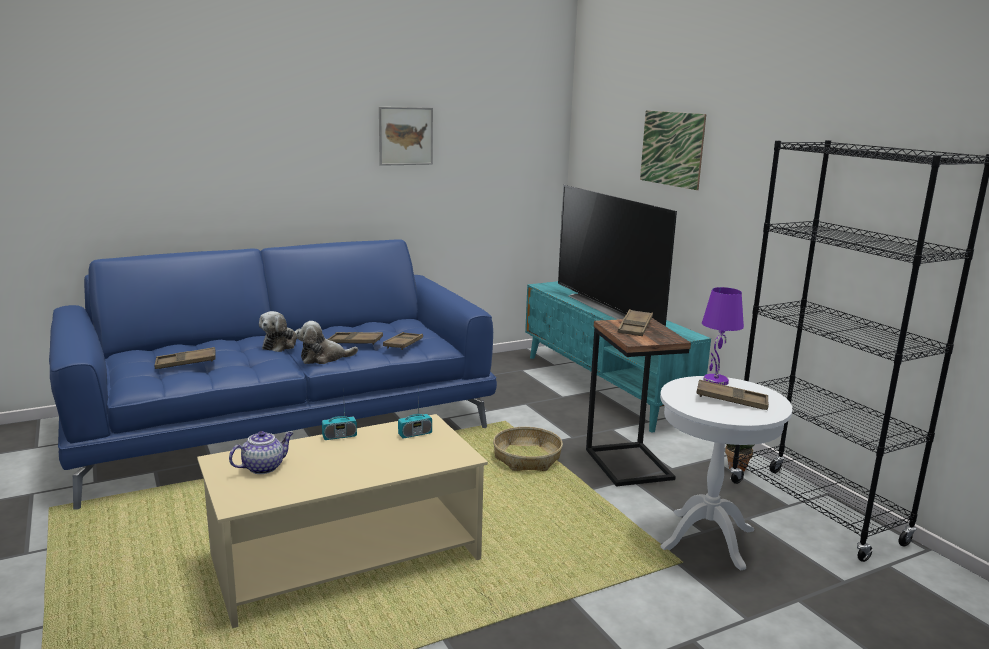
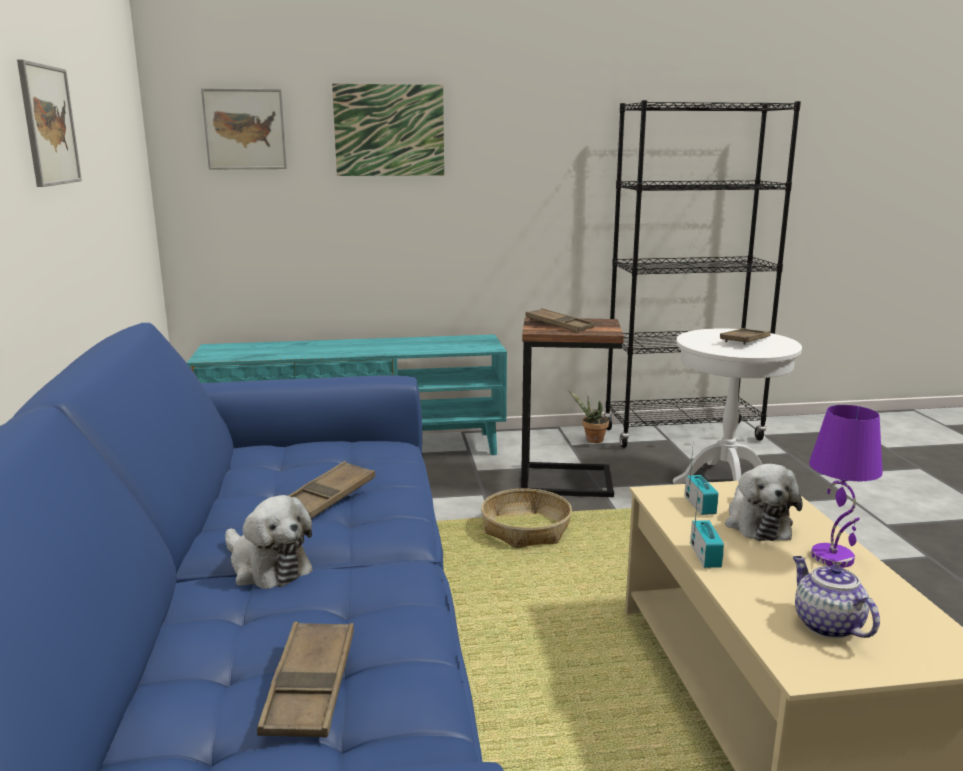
camera: 70 degrees left, 0 degrees up
(324, 358) = (384, 531): plush toy -> plush toy (757, 523)
(403, 344) = (375, 464): brown tray -> none
(605, 140) = (245, 129): none -> picture
(612, 309) = (356, 346): television -> none
(715, 381) = (695, 337): purple table lamp -> purple table lamp (833, 558)

